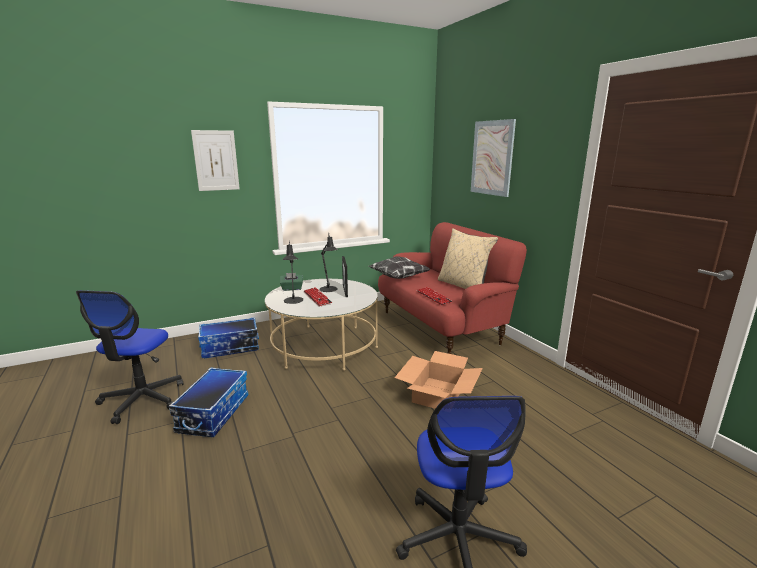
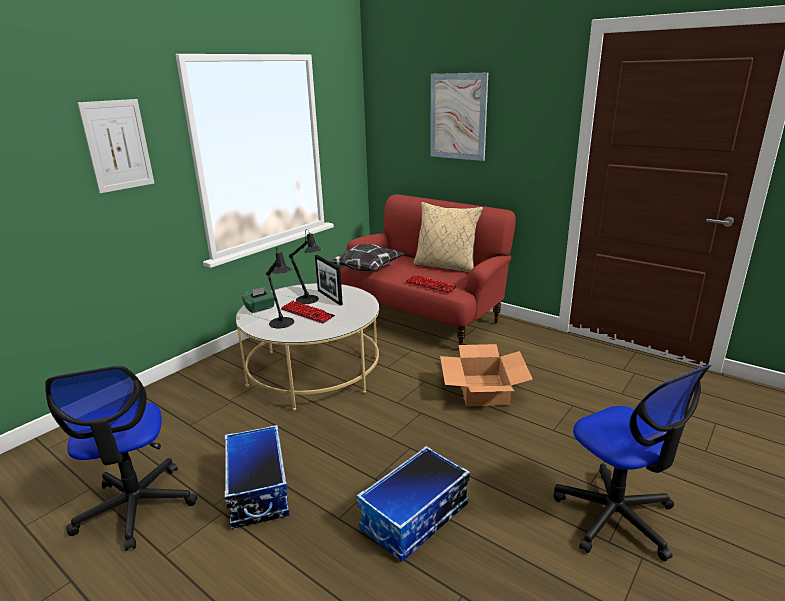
camera: 25 degrees left, 5 degrees up
(230, 348) = (193, 405): storage box -> storage box (415, 518)

